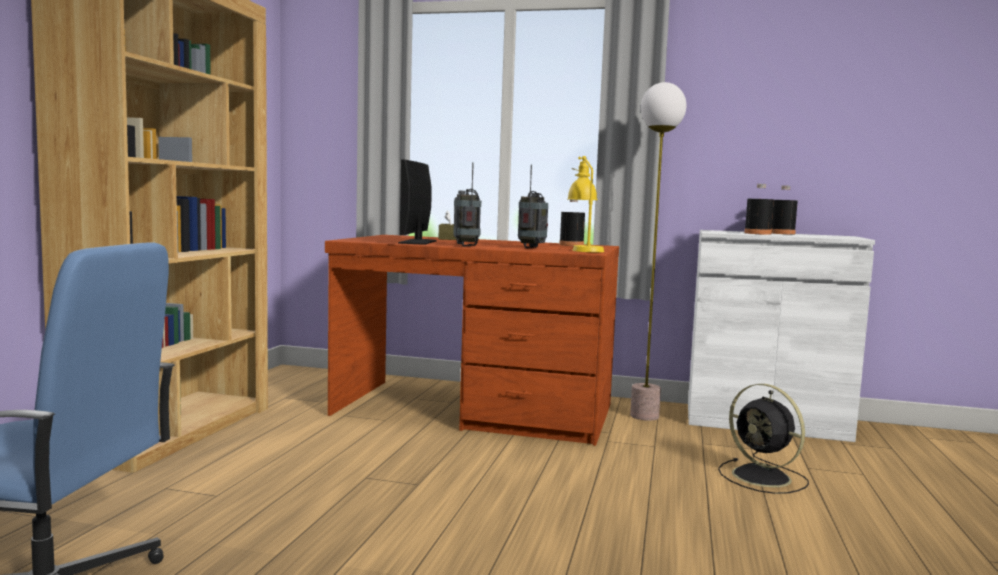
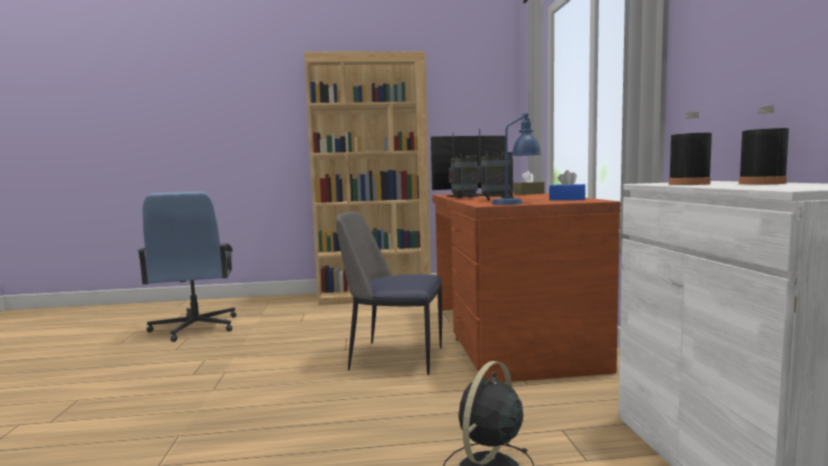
camera: 70 degrees right, 0 degrees up
(481, 465) = (393, 358): none -> chair
(571, 245) = (567, 199): black bottle -> blue tissue box
(583, 250) = (516, 202): yellow table lamp -> blue table lamp
(644, 416) = (609, 392): floor lamp -> none

